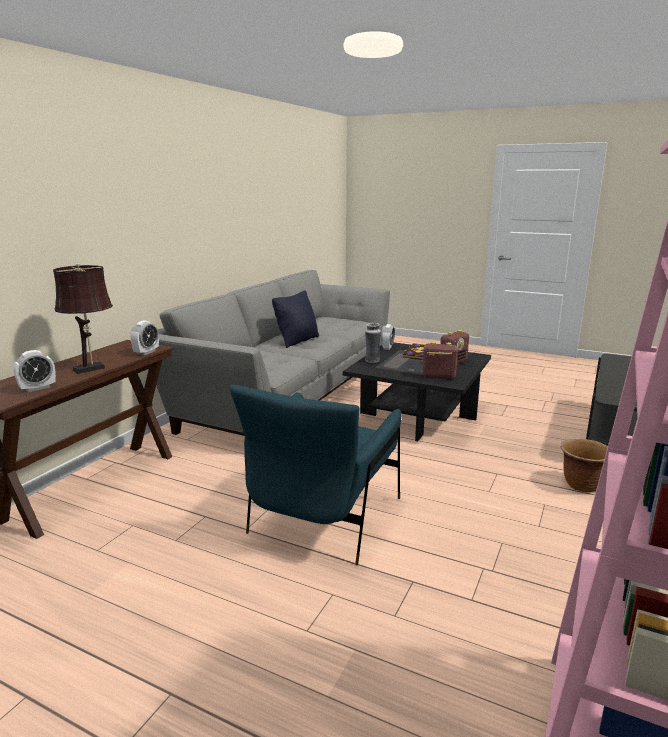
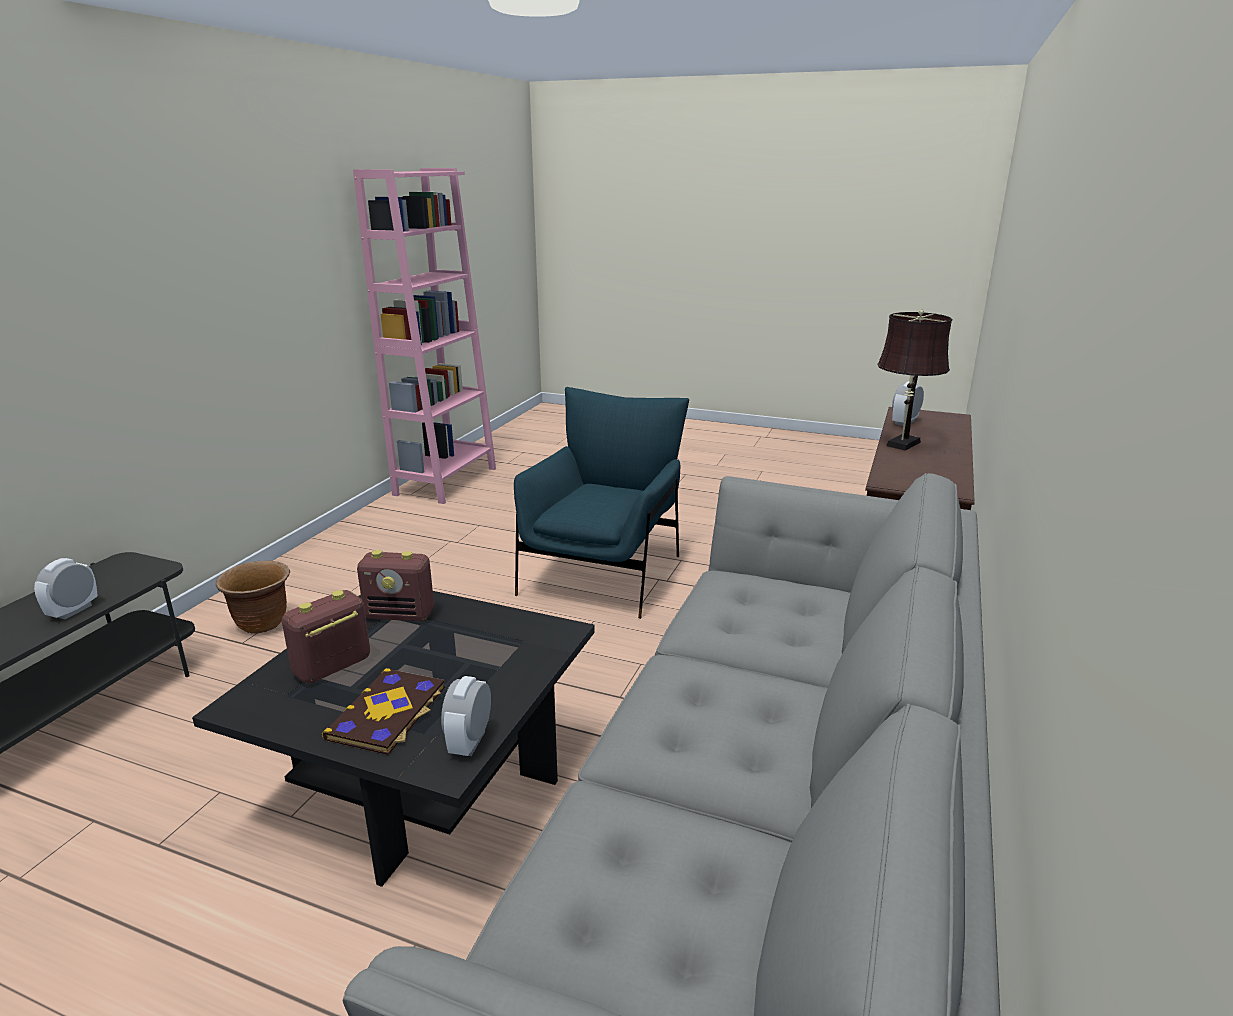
camera: 175 degrees right, 5 degrees up
(146, 352) = (884, 471): alarm clock -> alarm clock (73, 611)
(297, 341) = (738, 718): black pillow -> none
(372, 361) = (526, 664): vase -> none

